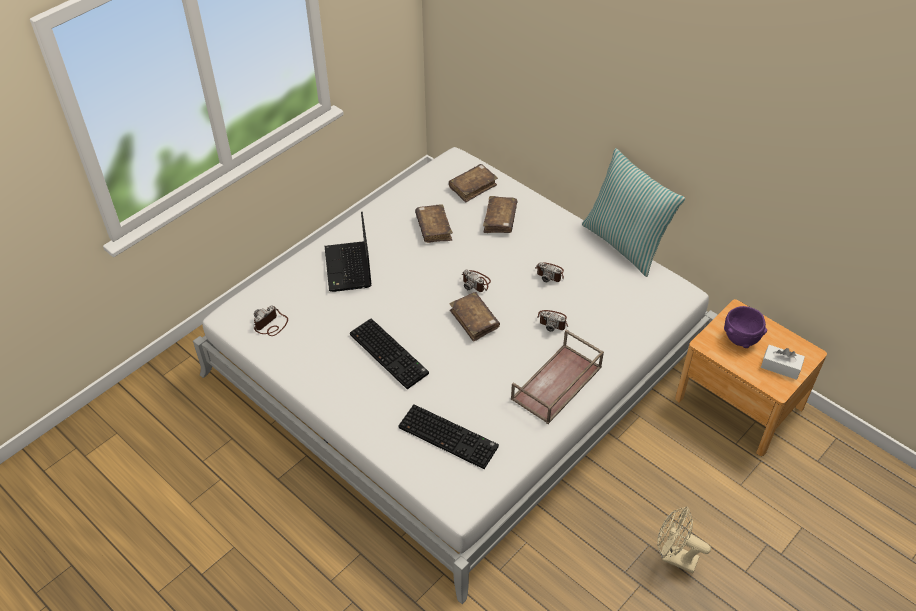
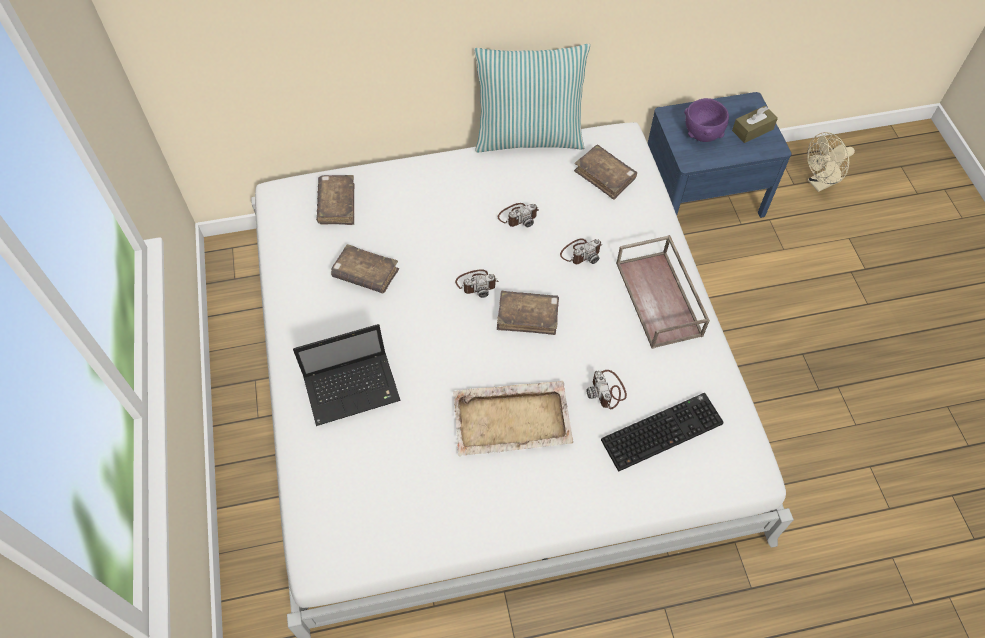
camera: 55 degrees left, 10 degrees up
(271, 325) = (371, 519): camera -> camera (607, 391)
(349, 268) = (354, 388): laptop -> laptop turned 45 degrees counterclockwise
(390, 354) = (513, 420): keyboard -> beige tray
(500, 219) = (406, 211): brown book -> brown book (604, 176)
(674, 557) = (826, 344): beige fan -> beige fan (820, 183)
(739, 403) = (702, 193): brown nightstand -> blue nightstand
(780, 367) = (752, 130): white tissue box -> brown tissue box

